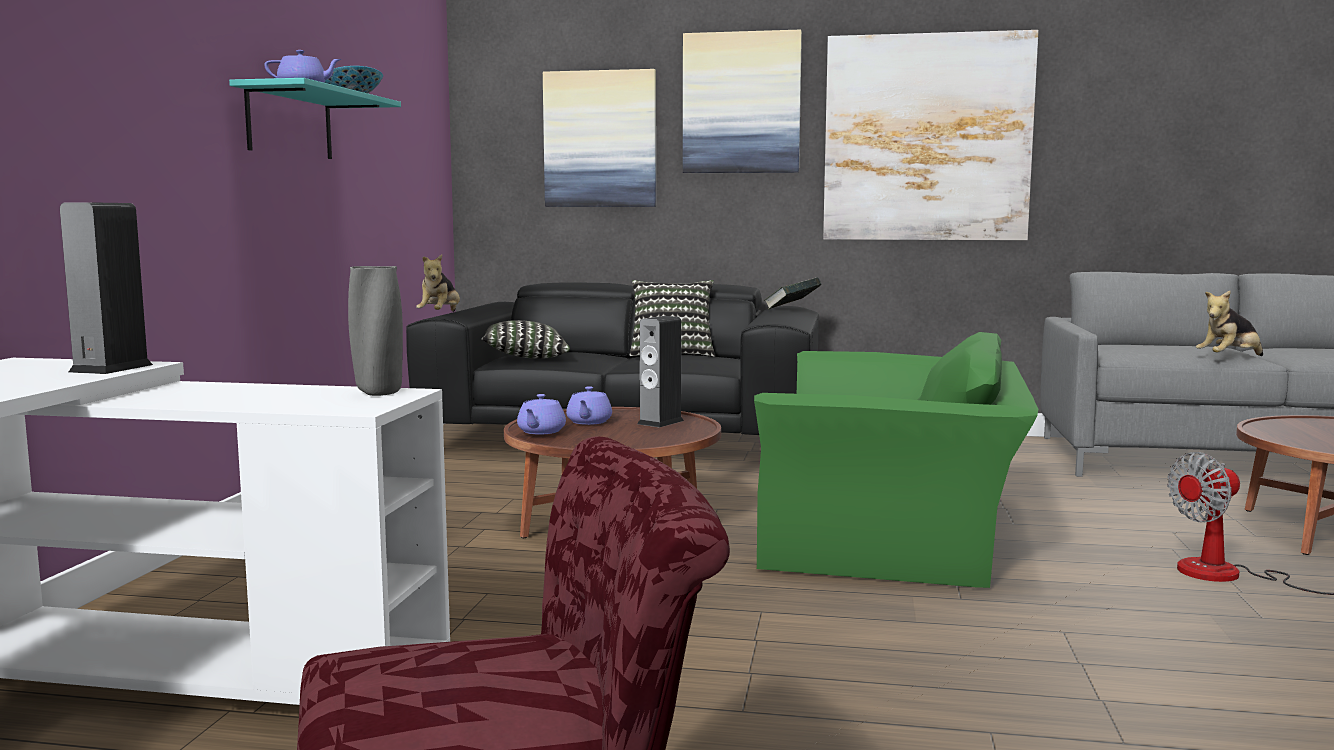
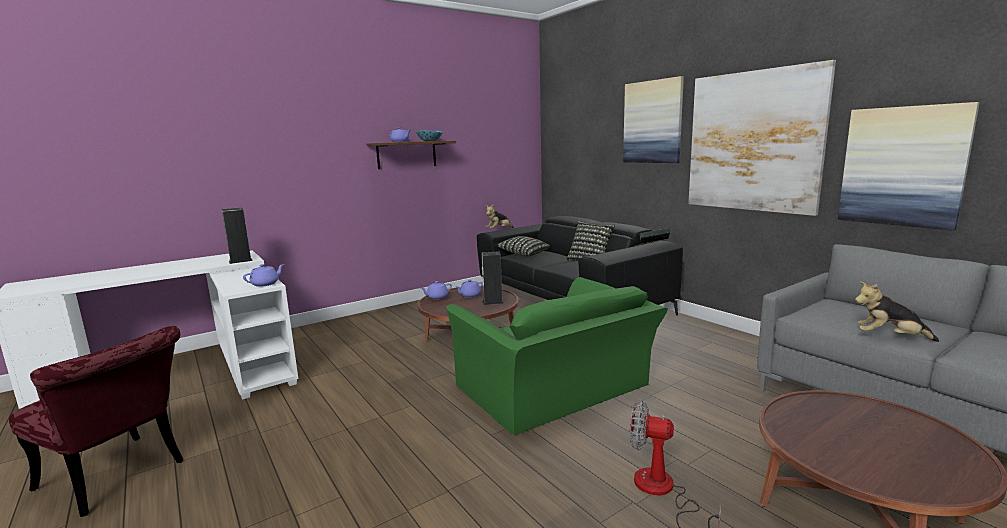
camera: 45 degrees right, 5 degrees up
(290, 123) = (406, 155): turquoise shelf -> brown shelf
(379, 393) = (266, 284): grey vase -> purple teapot
(600, 139) = (592, 143): picture -> picture (902, 166)

